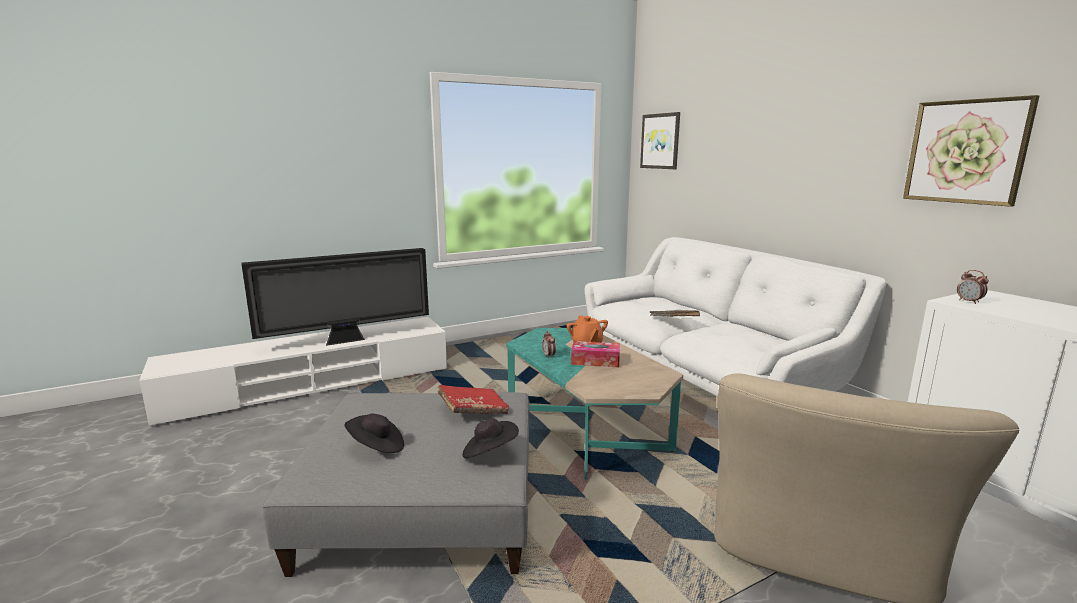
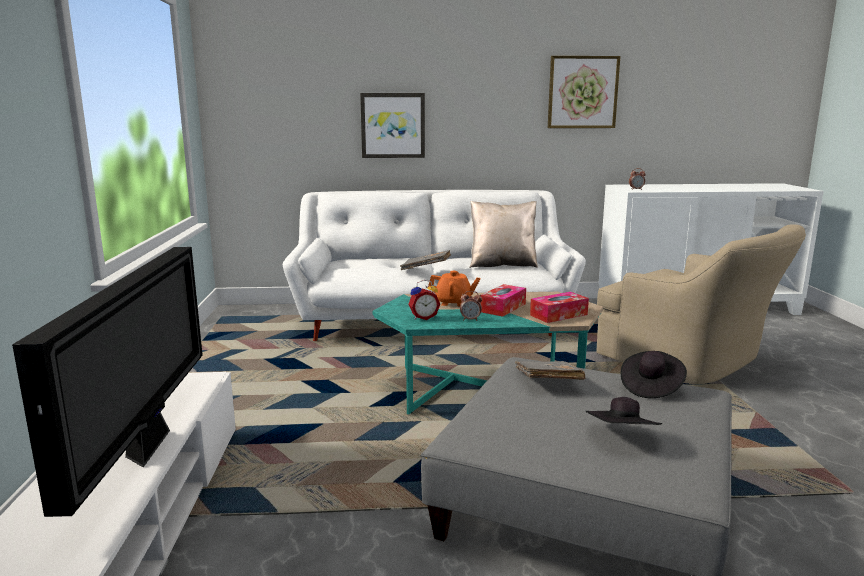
camera: 65 degrees left, 0 degrees up
(473, 410) = (547, 382): red book -> grey book
(537, 342) = (423, 317): none -> alarm clock
(601, 383) = (558, 315): none -> tissue box
(660, 141) = (257, 80): picture -> picture (393, 125)
(740, 342) = (502, 265): none -> beige pillow

